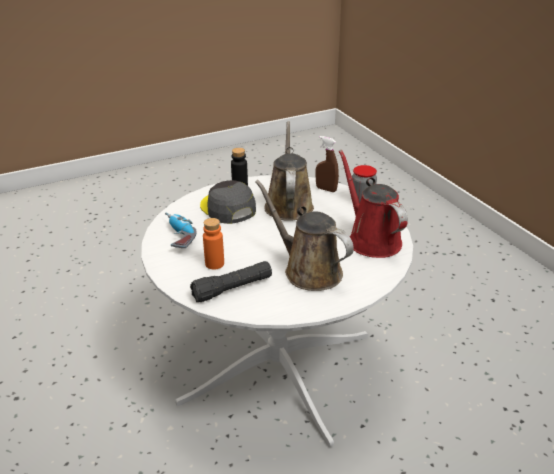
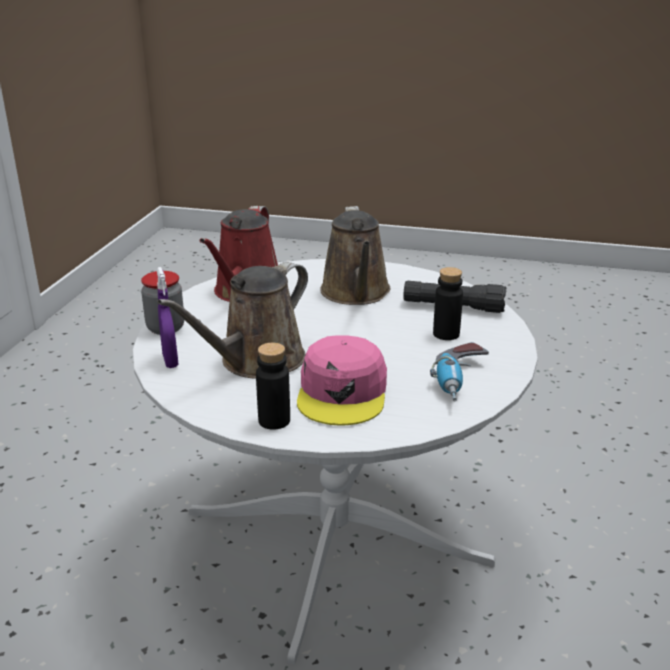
camera: 140 degrees left, 5 degrees down
(214, 264) = (446, 334): orange bottle -> black bottle
(227, 208) = (343, 393): grey cap -> pink cap
(326, 189) = (170, 361): brown spray bottle -> purple spray bottle

